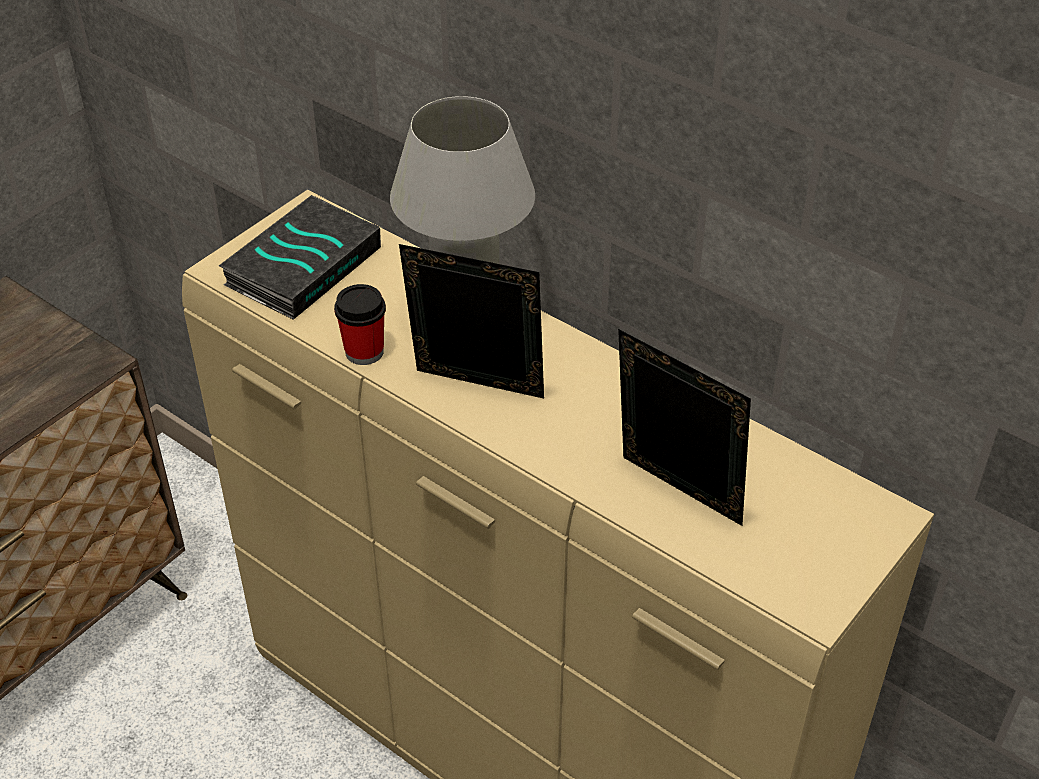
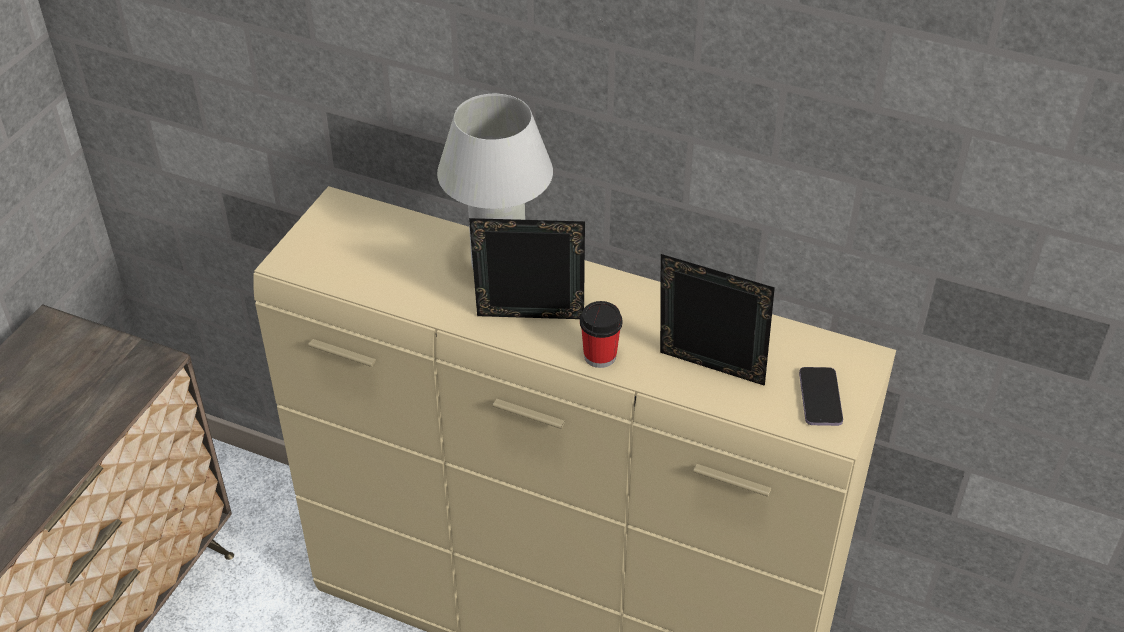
camera: 15 degrees left, 0 degrees up
(302, 264) = (350, 248): book -> none
(364, 352) = (429, 309): cup -> cup (600, 356)
(809, 557) = (820, 398): none -> phone

